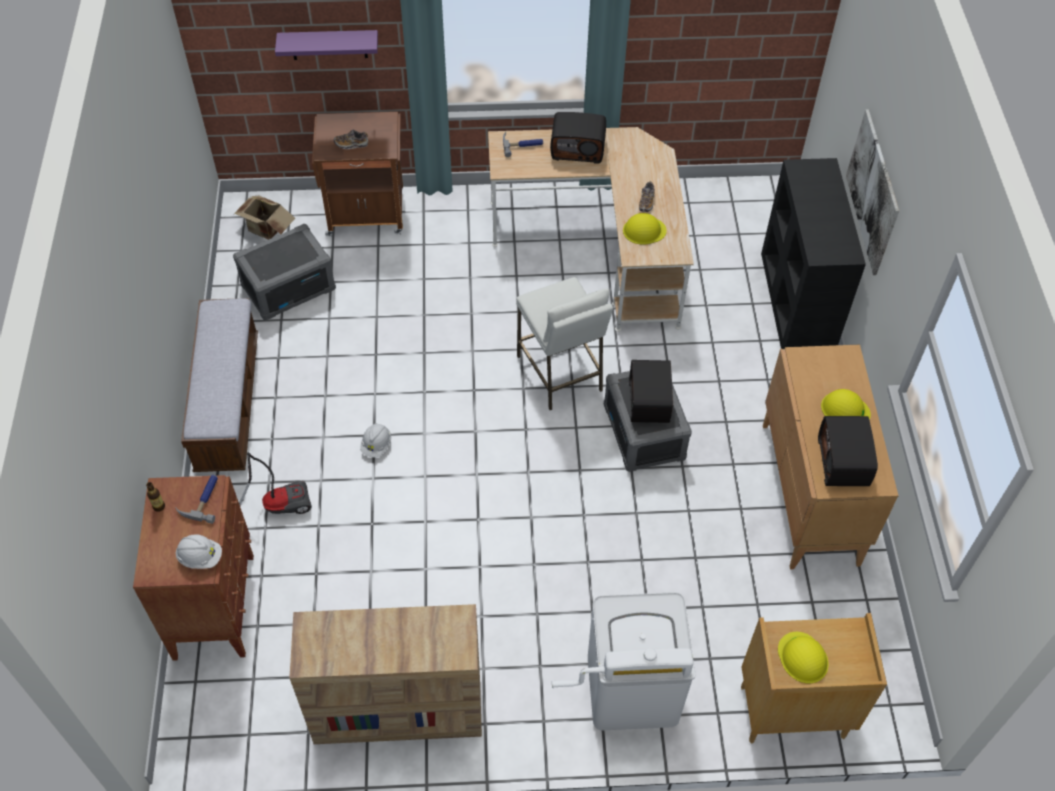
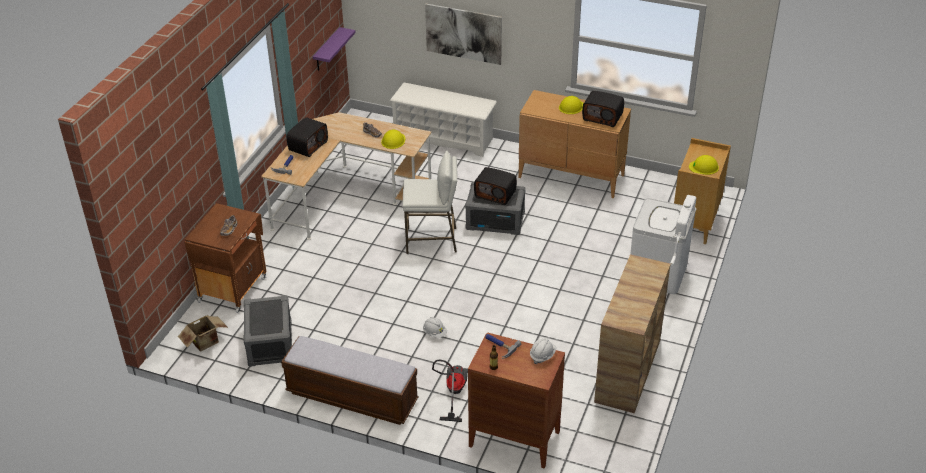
camera: 65 degrees left, 15 degrees down
(329, 44) = (179, 179): purple shelf -> purple shelf (327, 50)
(798, 302) = (444, 138): black bookcase -> white shoe rack

